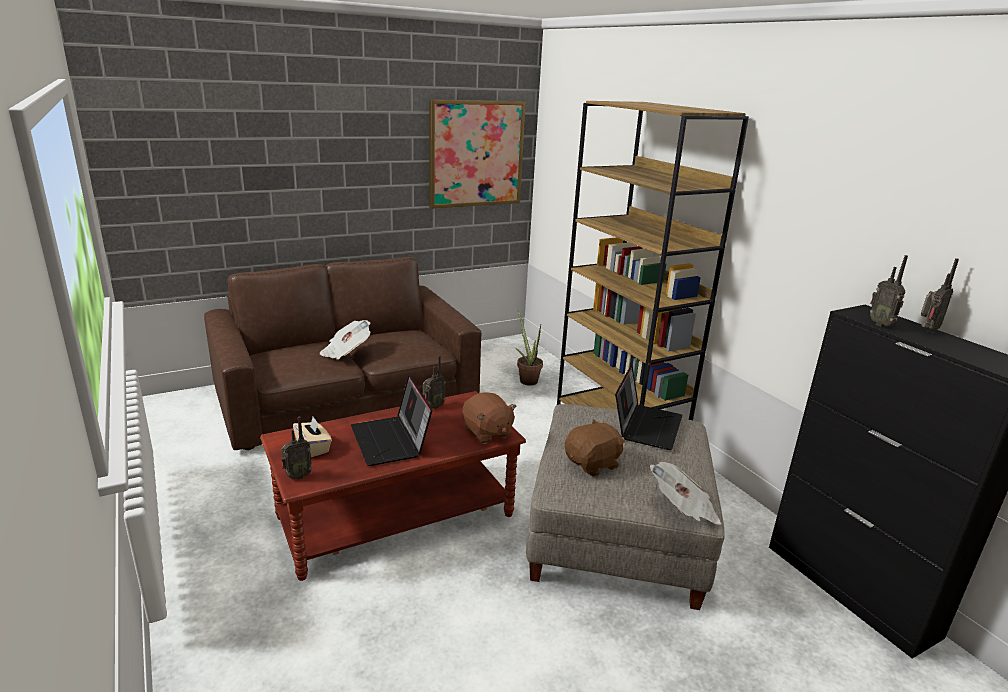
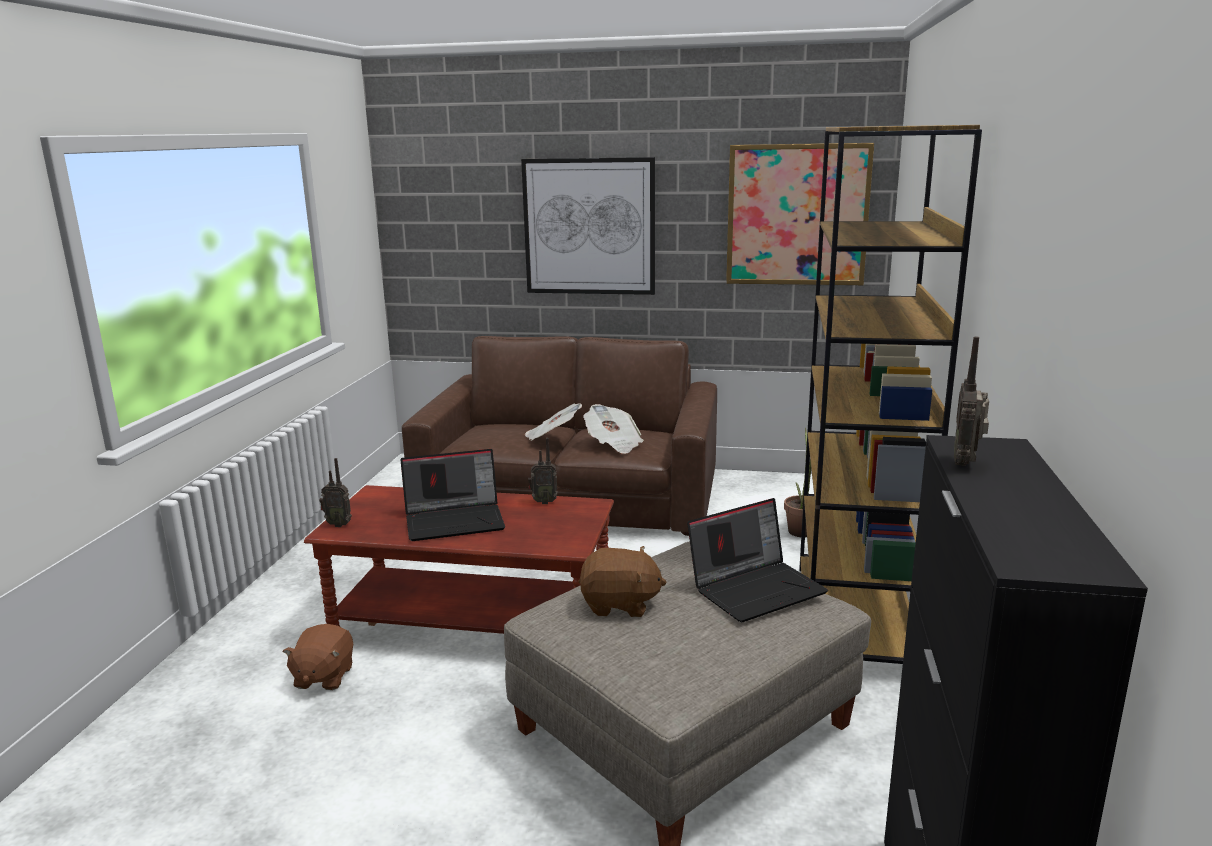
camera: 40 degrees right, 5 degrees down
(313, 447) = (386, 506): beige tissue box -> none
(318, 167) = (589, 227): none -> picture
(391, 441) = (456, 520): laptop -> laptop turned 120 degrees counterclockwise
(487, 433) = (556, 540): brown plush toy -> brown plush toy (323, 677)
(683, 509) = (654, 689): newspaper -> newspaper (613, 444)
(926, 331) = (1034, 485): radio -> none

